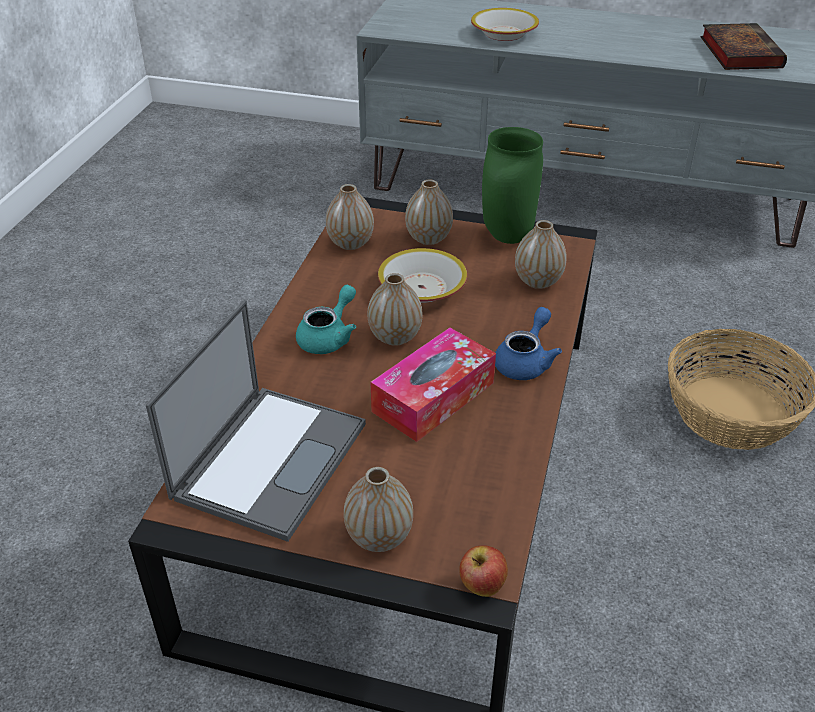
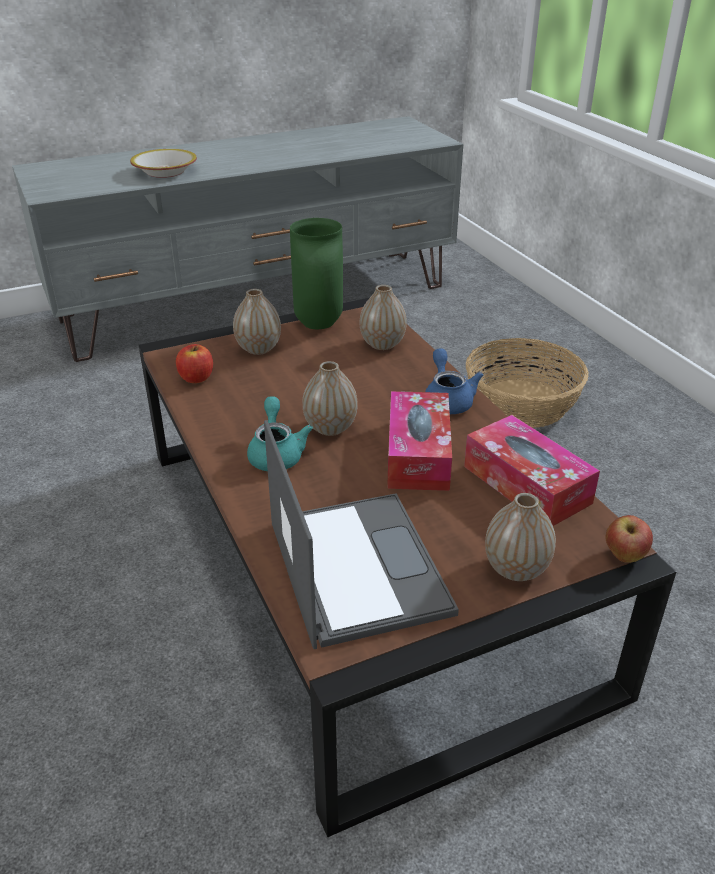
camera: 40 degrees left, 5 degrees down
(350, 243) = (196, 378): vase -> apple
(421, 288) = (302, 385): bowl -> none
(487, 475) = (526, 484): none -> tissue box
(738, 52) = (357, 142): book -> none

